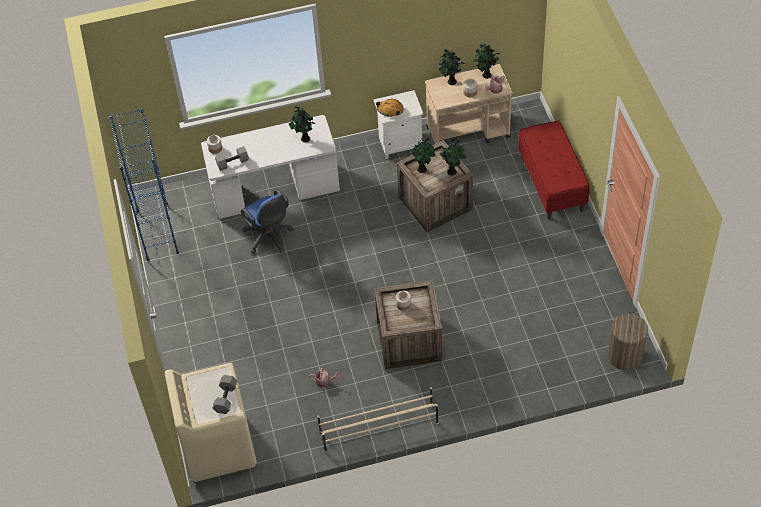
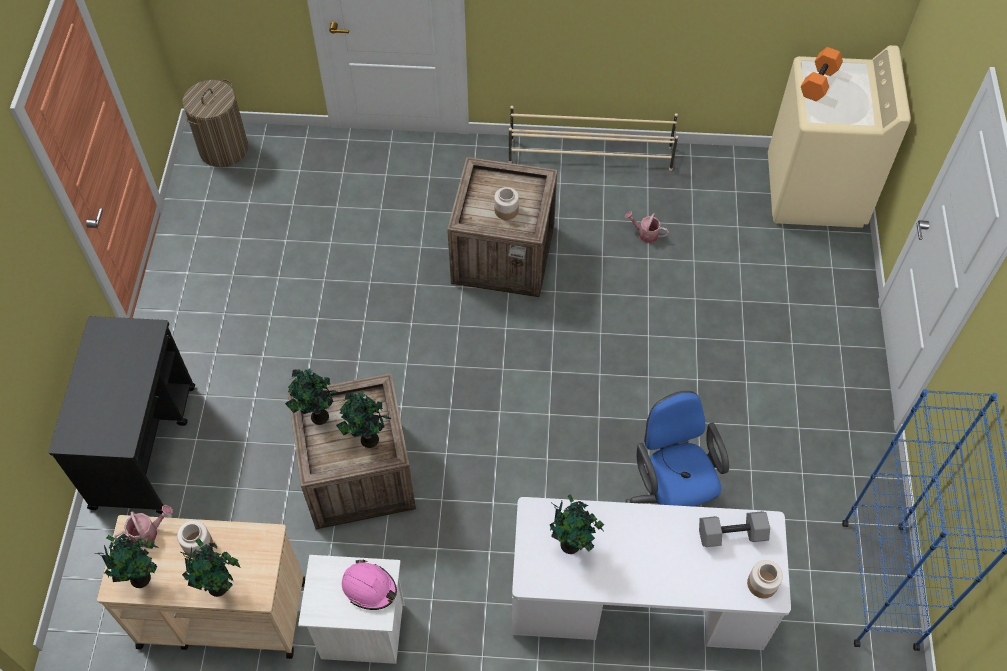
camera: 165 degrees left, 5 degrees up
(225, 398) = (819, 83): grey dumbbell -> orange dumbbell
(390, 110) = (369, 588): orange hard hat -> pink hard hat
(552, 184) = (144, 445): red bench -> black cart

